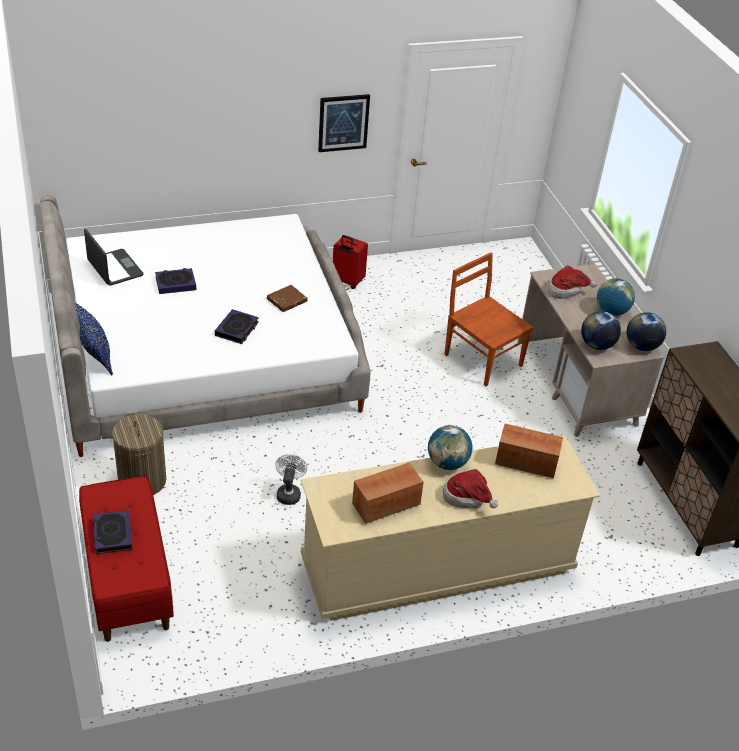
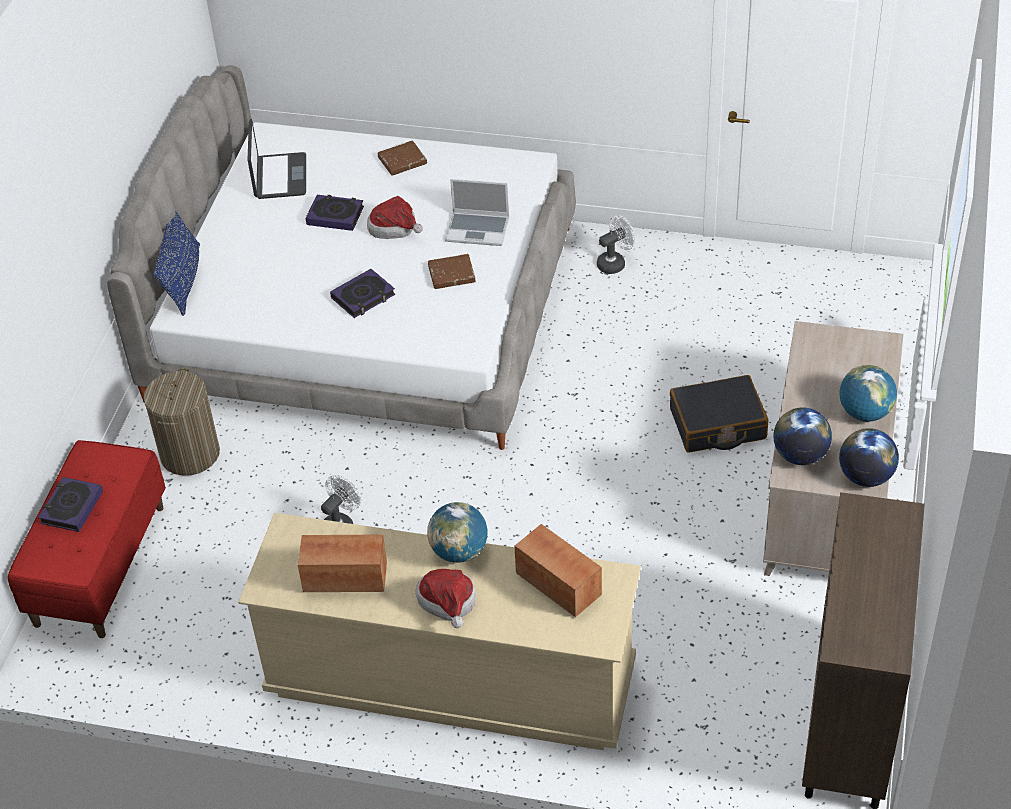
camera: 35 degrees right, 5 degrees up
(196, 239) = (402, 161): none -> brown book
(283, 269) = (478, 229): none -> laptop
(343, 122) = (623, 43): picture -> none
(347, 282) = (615, 263): red suitcase -> white fan
(481, 359) = (717, 424): brown chair -> black suitcase
(566, 290) = (824, 362): hat -> hat (395, 229)

